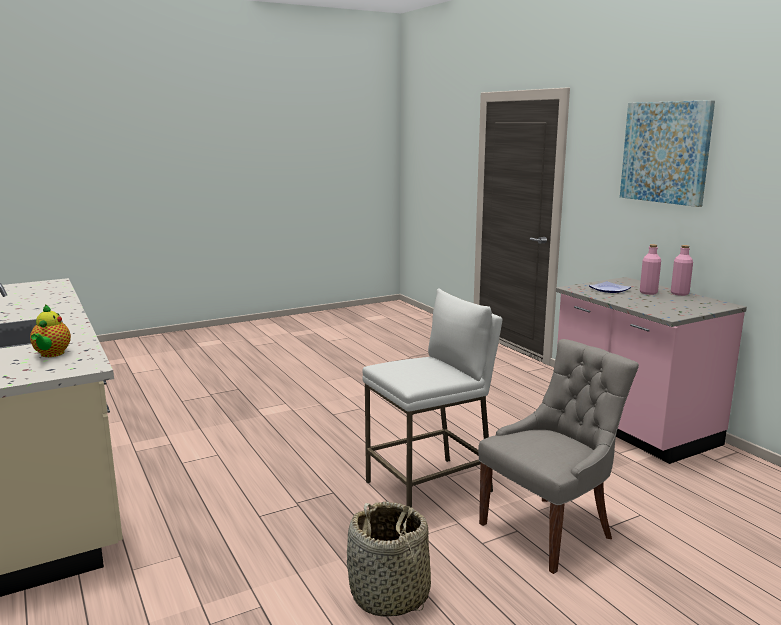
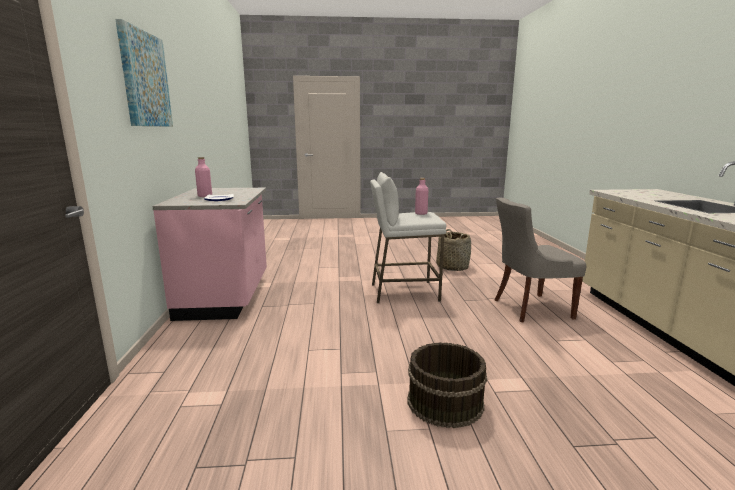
camera: 155 degrees left, 0 degrees up
(51, 354) = (643, 195): teapot -> none
(320, 392) = (445, 402): none -> brown bucket
(549, 530) = (366, 270): grey chair -> grey chair (529, 308)
(679, 293) = (190, 194): pink bottle -> pink bottle (421, 213)

